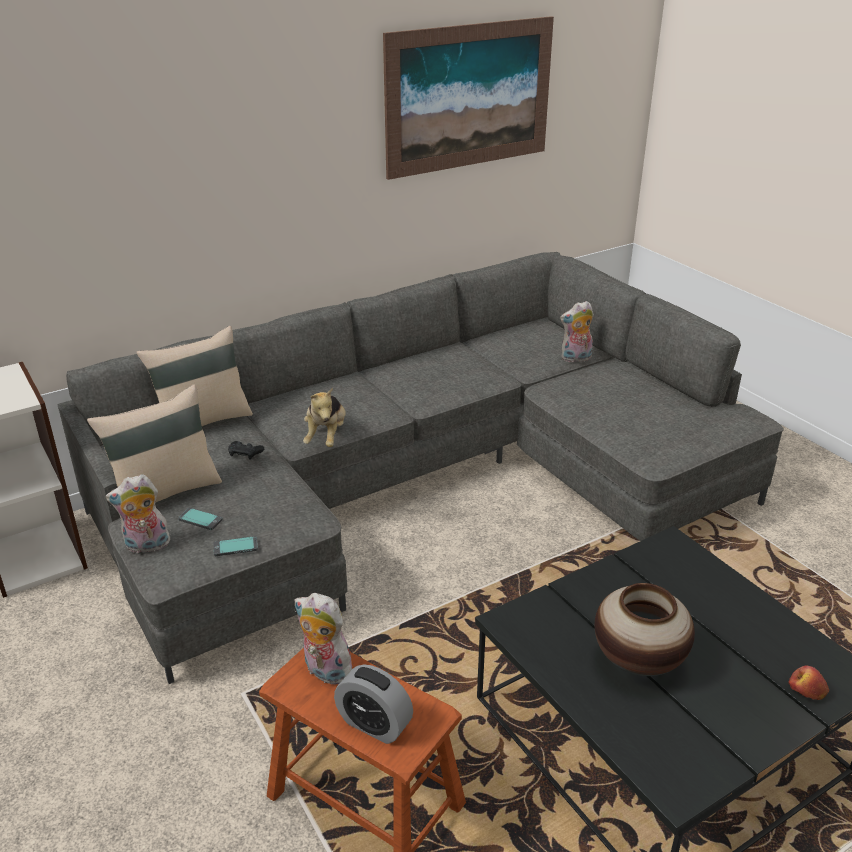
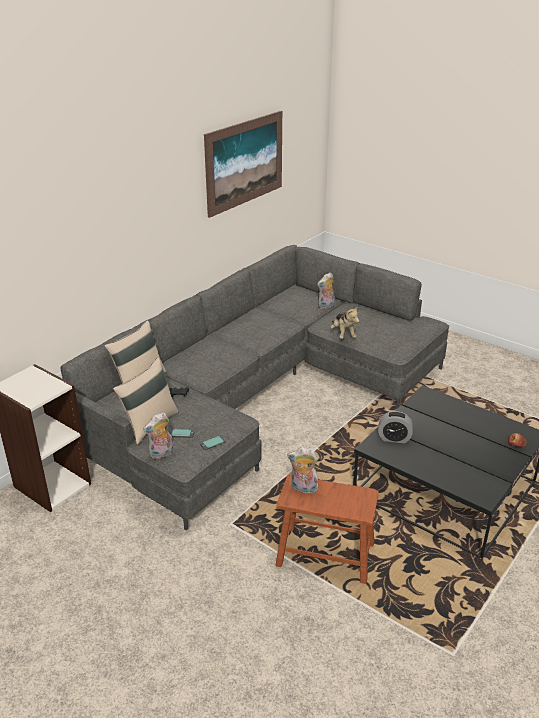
camera: 20 degrees left, 0 degrees up
(326, 436) = (218, 375): plush toy -> plush toy (343, 334)
(374, 724) = (343, 505): alarm clock -> alarm clock (394, 438)
(637, 661) = (439, 450): vase -> none

